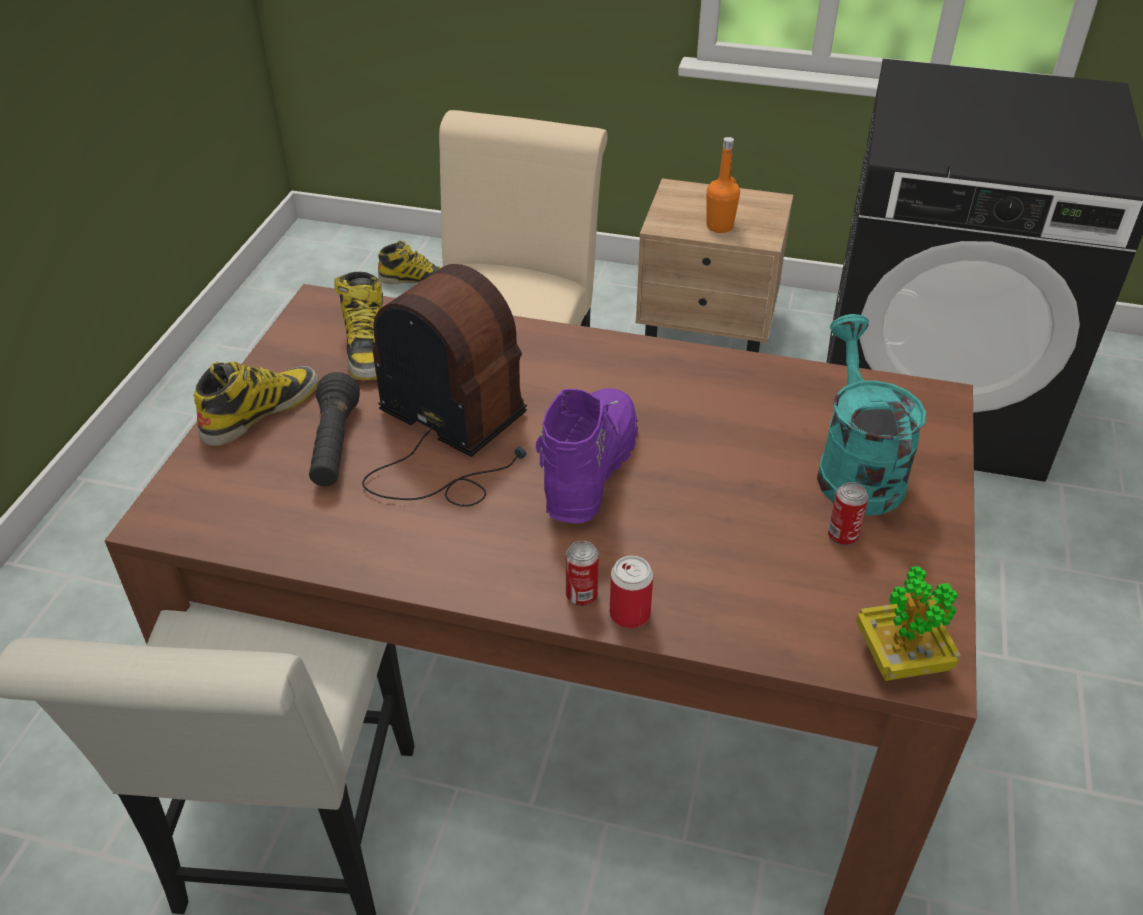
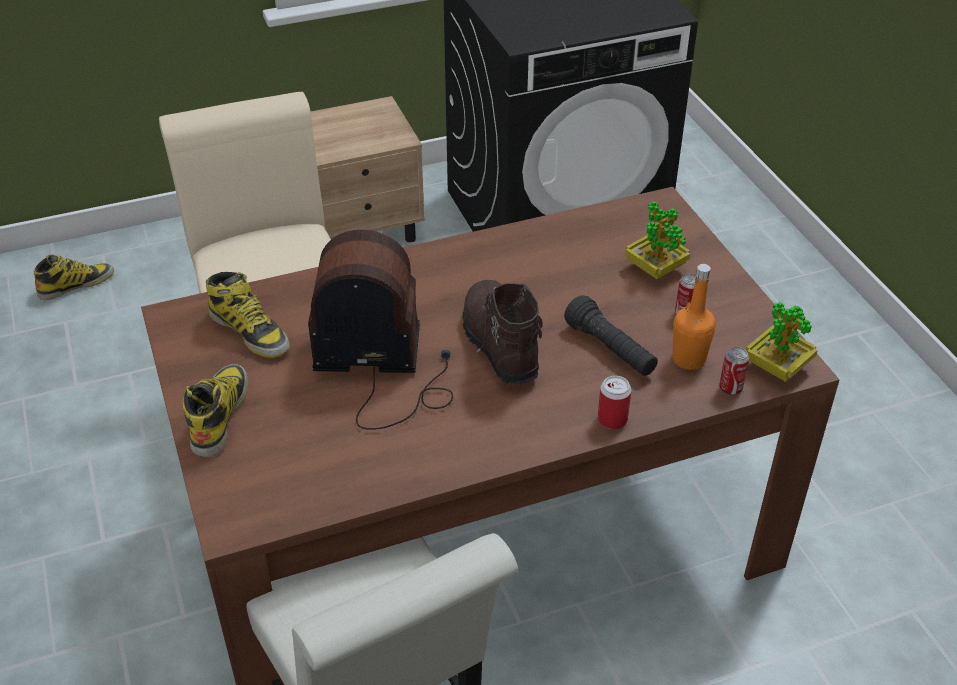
camera: 35 degrees left, 0 degrees up
(334, 446) = (306, 412): black flashlight -> black flashlight (610, 349)
(581, 595) = (573, 424): can -> can (730, 388)
(588, 470) = (498, 345): purple boot -> brown boot
(719, 226) = (360, 140): orange bottle -> orange bottle (688, 359)
(855, 468) = (655, 269): turquoise watering can -> potted plant

